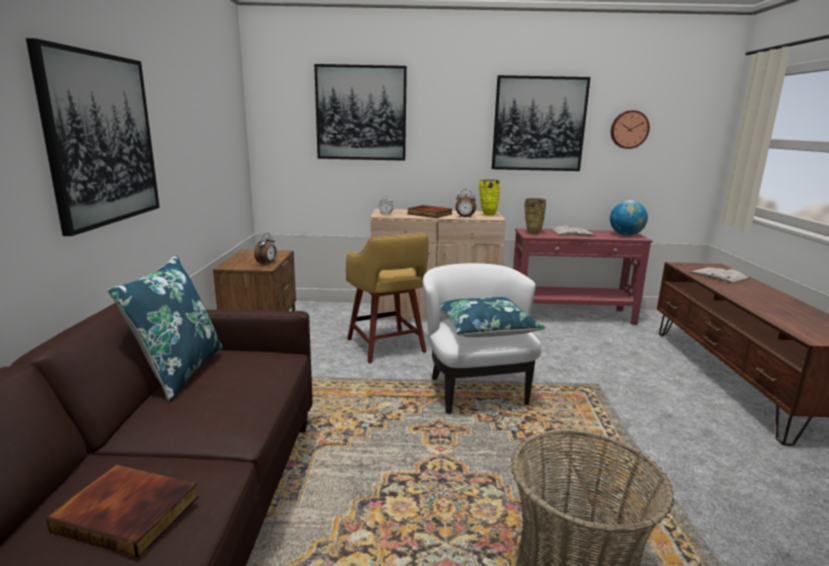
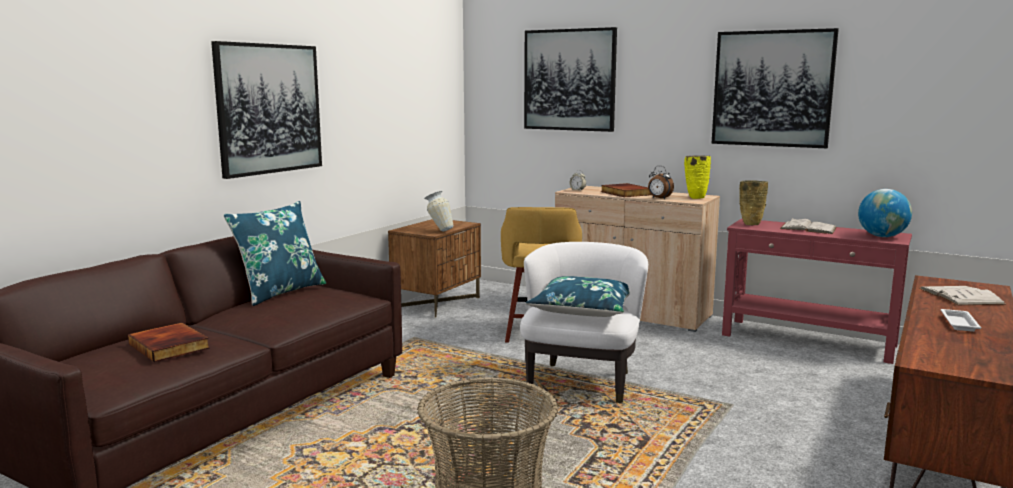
camera: 30 degrees right, 5 degrees down
(267, 263) = (439, 230): alarm clock -> vase
(629, 129) = (899, 94): wall clock -> none
(762, 298) = (959, 323): none -> white tray

